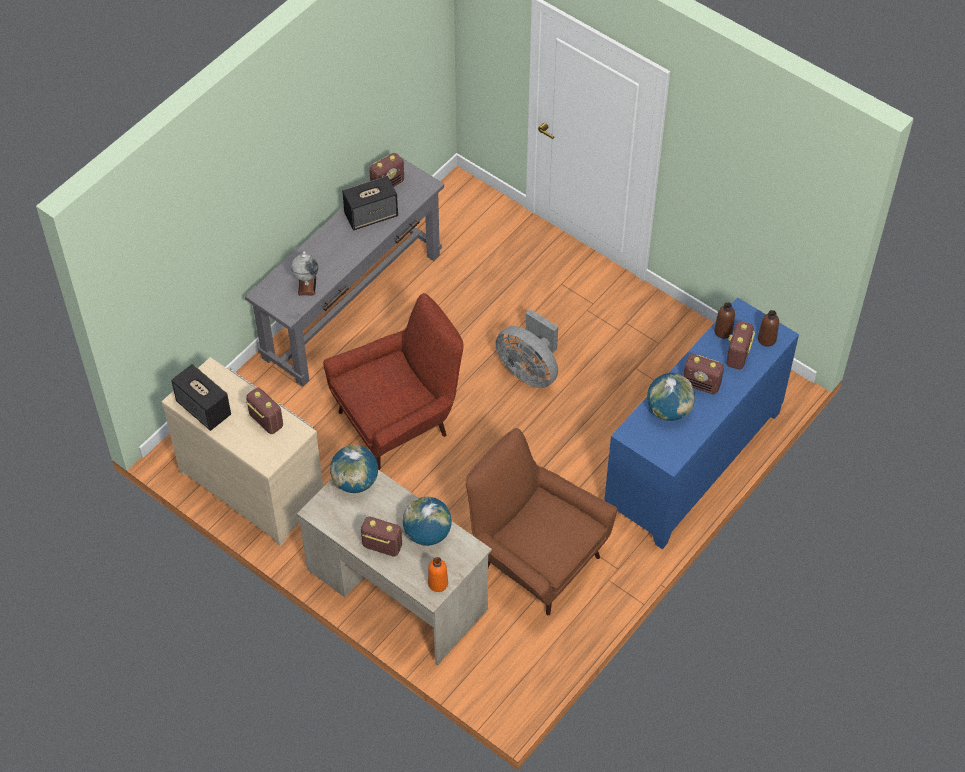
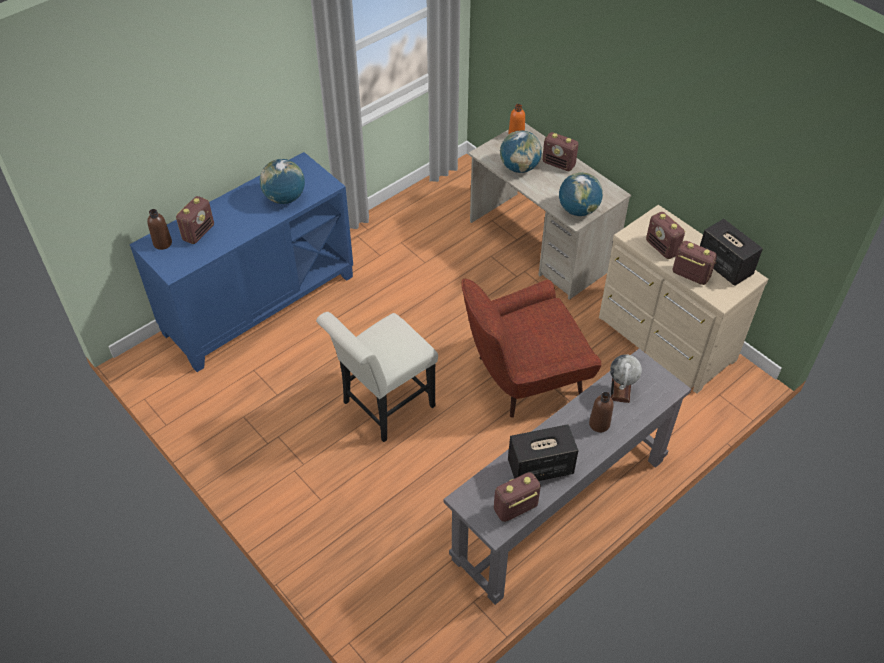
camera: 170 degrees left, 5 degrees down
(529, 370) = (383, 407): grey fan -> white chair
(535, 558) = (422, 251): brown armchair -> none
(701, 384) = (245, 214): radio -> radio (690, 275)
(723, 331) = (200, 255): brown bottle -> brown bottle (599, 424)

